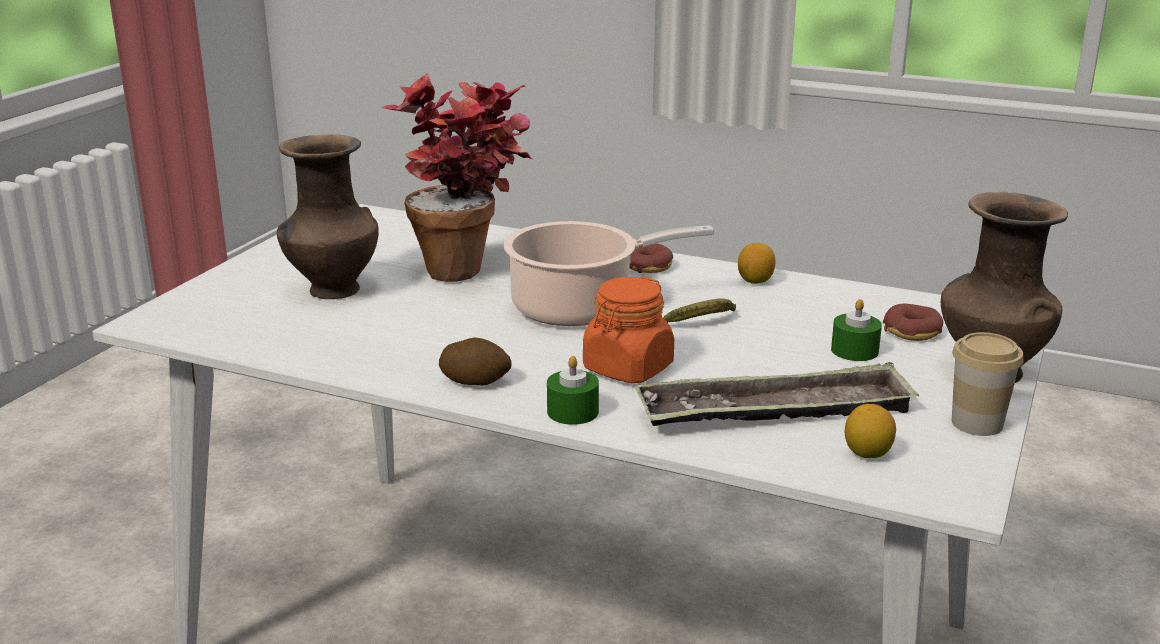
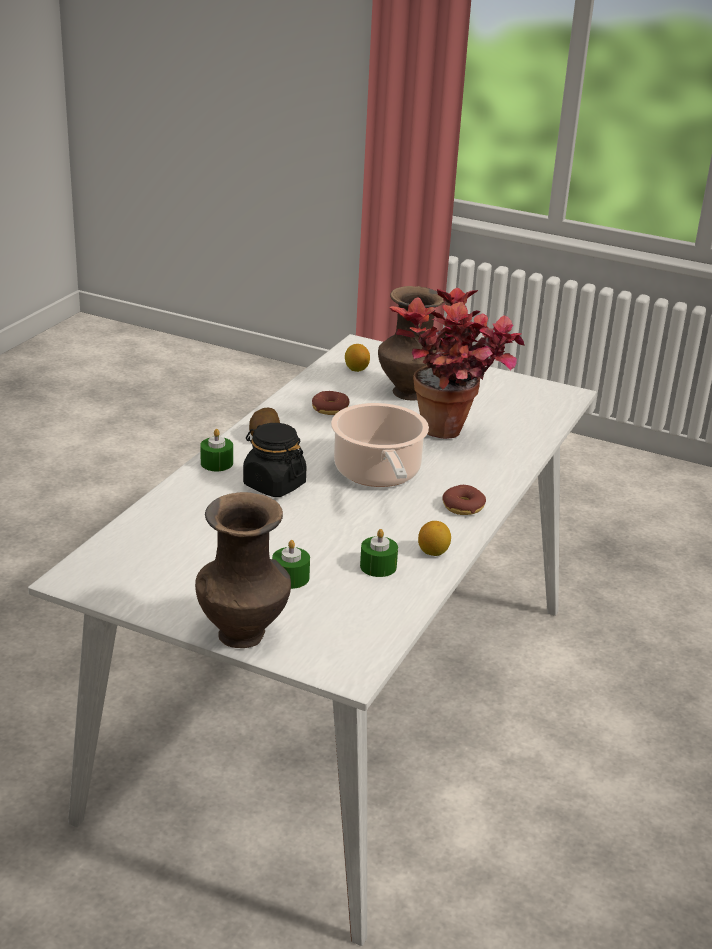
camera: 90 degrees right, 5 degrees up
(627, 368) = (274, 485): orange jar -> black jar
(704, 322) = (349, 520): banana -> none
(775, 412) = (199, 530): tray -> none
(800, 306) = (378, 566): none -> green candle
(867, 453) = (134, 556): lemon -> lemon (356, 369)
(912, 331) = (324, 612): donut -> donut (330, 409)
(977, 423) = (162, 608): cup -> none

